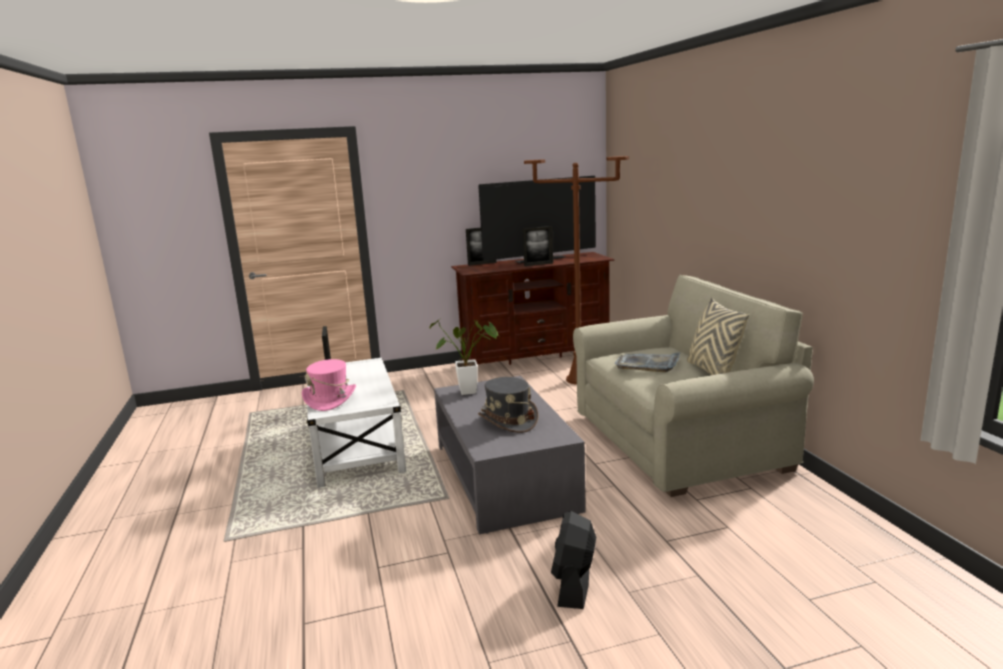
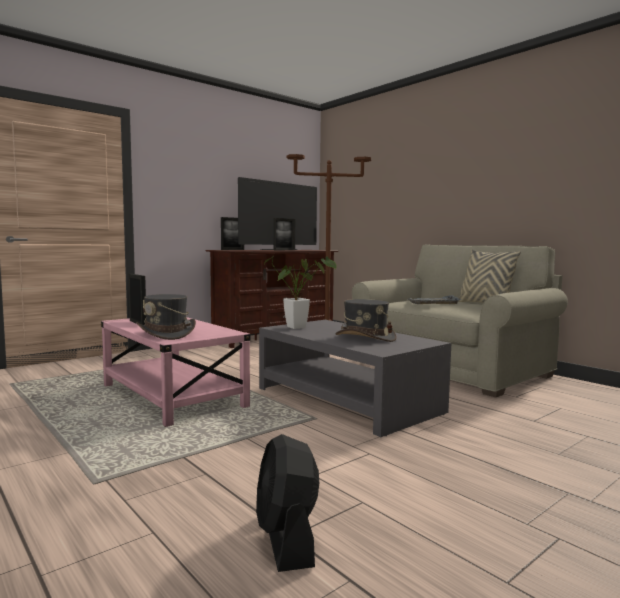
camera: 25 degrees left, 10 degrees down
(330, 399) = (167, 334): pink hat -> grey hat
(356, 447) = (172, 396): white coffee table -> pink coffee table
(574, 584) = (509, 456): black fan -> black fan (287, 539)

